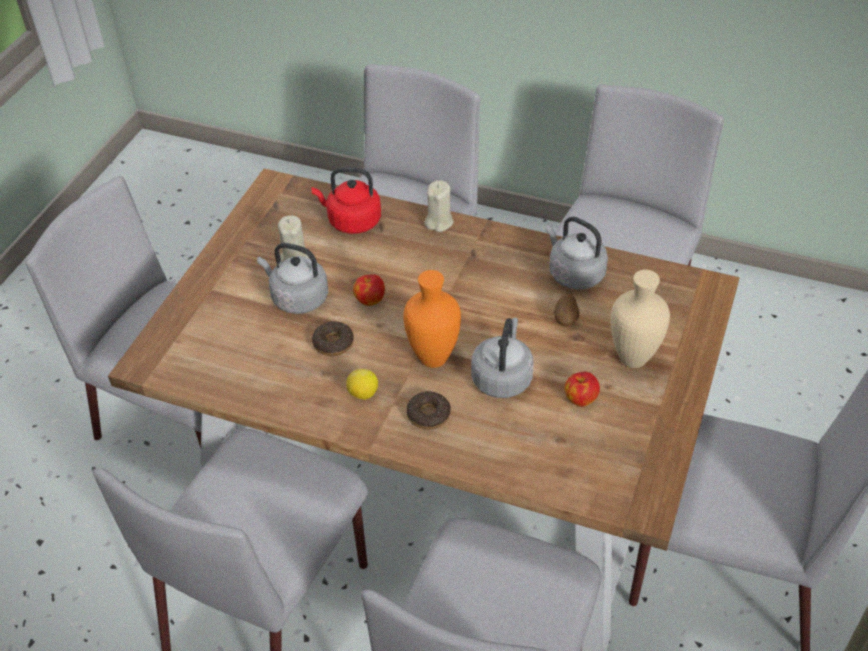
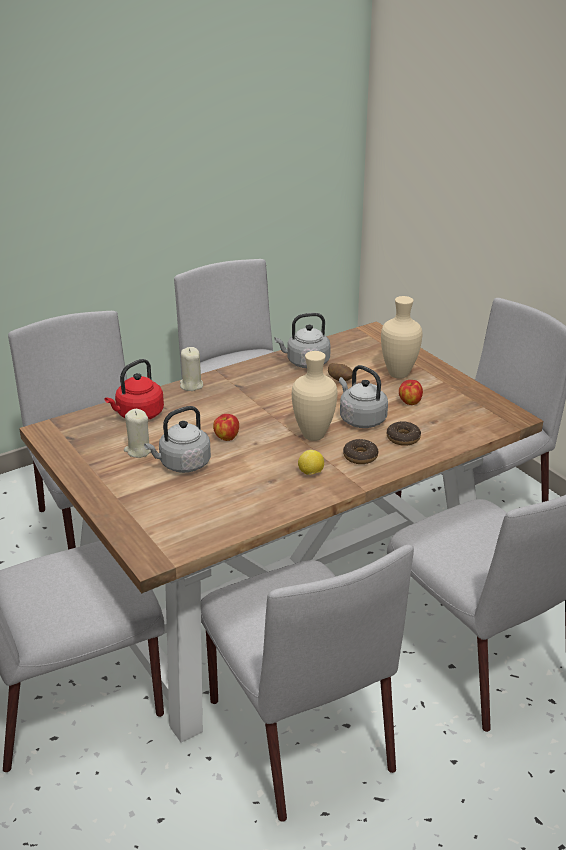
camera: 55 degrees left, 15 degrees down
(333, 343) = (248, 467): donut -> donut (403, 438)
(435, 358) = (313, 435): orange vase -> beige vase

